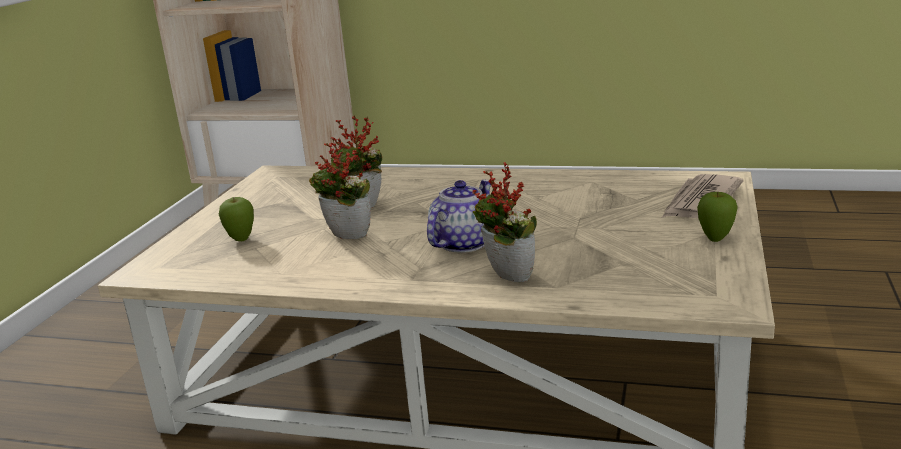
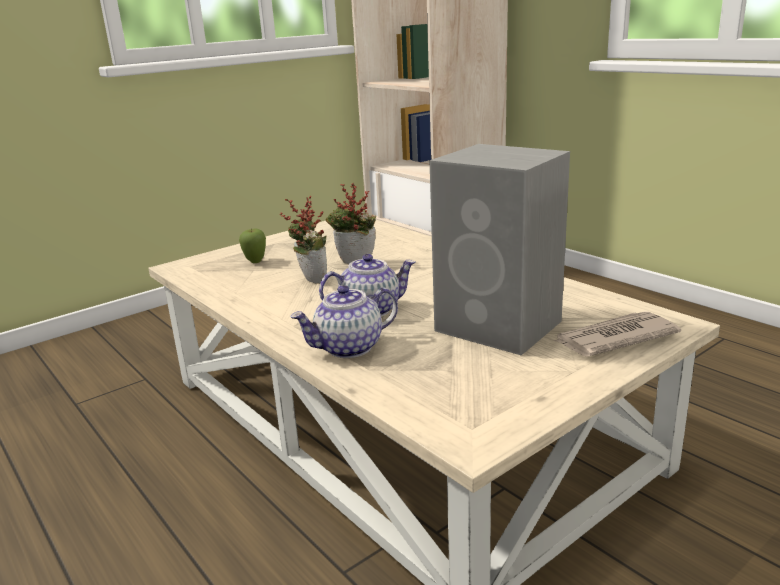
camera: 35 degrees right, 0 degrees up
(506, 278) = (349, 348): potted plant -> teapot
(604, 220) = (501, 327): none -> grey speaker
(715, 239) = (564, 378): apple -> none

